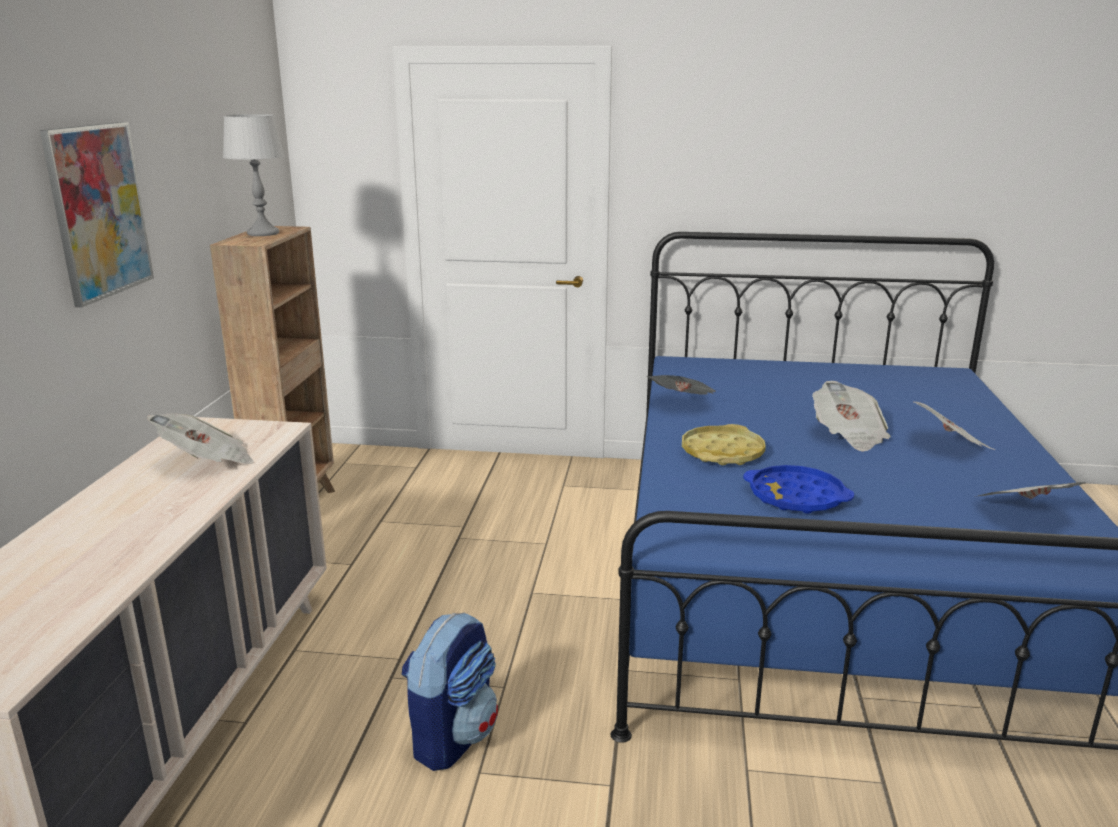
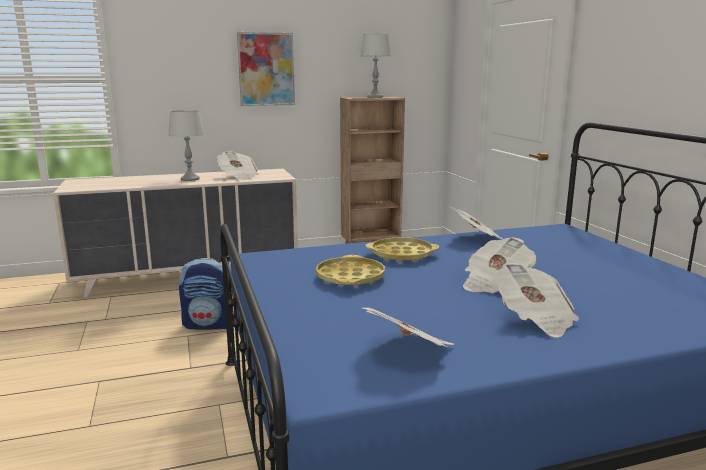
camera: 65 degrees right, 5 degrees down
(147, 510) = (190, 179): none -> grey table lamp
(796, 497) = (350, 277): blue tray -> yellow tray

